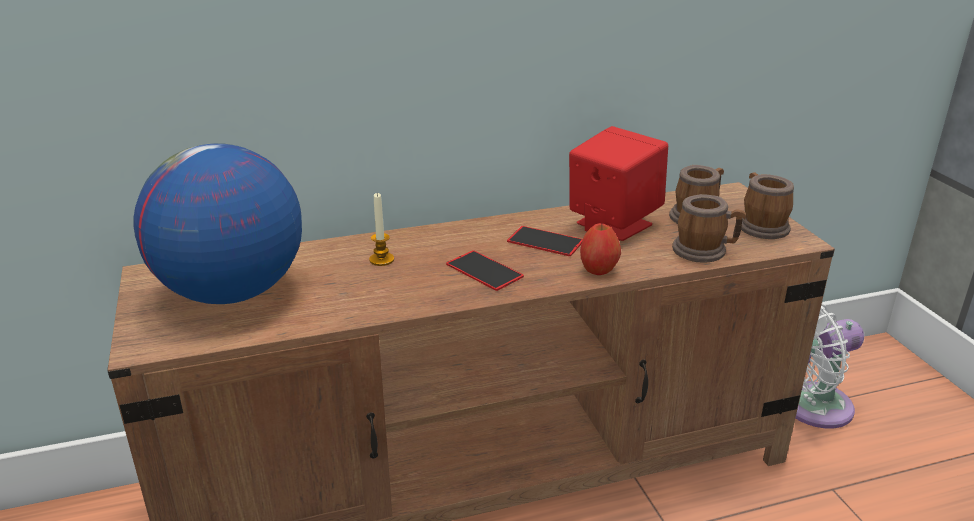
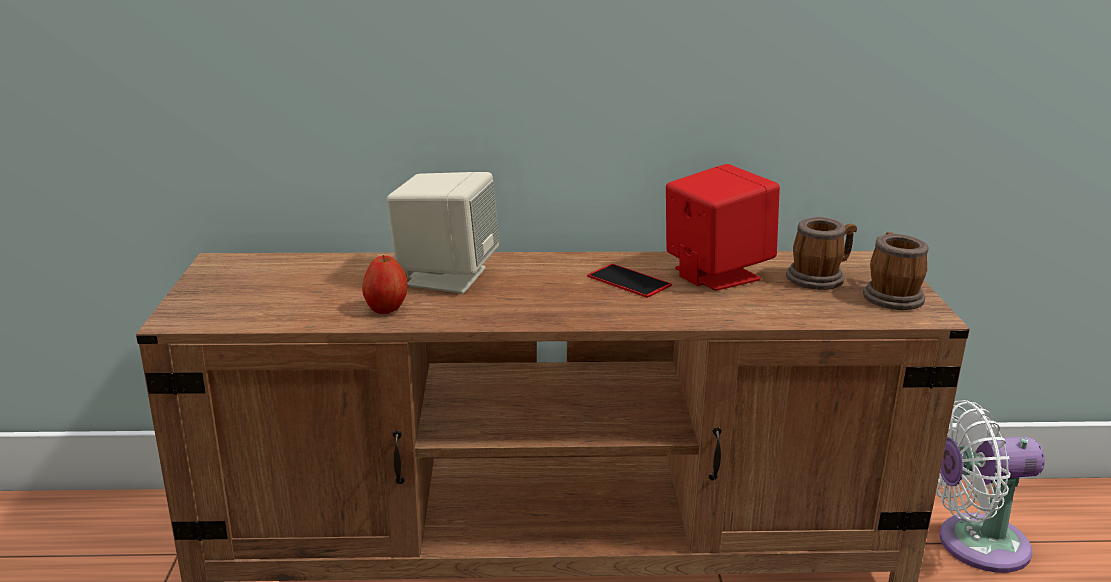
camera: 15 degrees right, 5 degrees down
(231, 292) = (283, 286): globe -> none
(381, 260) = (446, 277): candle -> beige speaker
(484, 270) = (545, 299): phone -> none
(598, 270) = (670, 314): apple -> apple (386, 309)
(705, 251) = (806, 311): mug -> none

